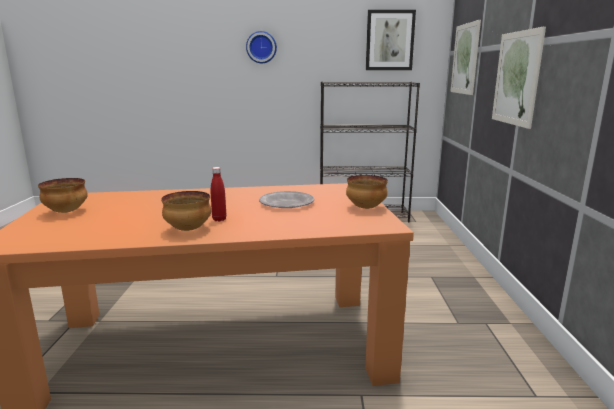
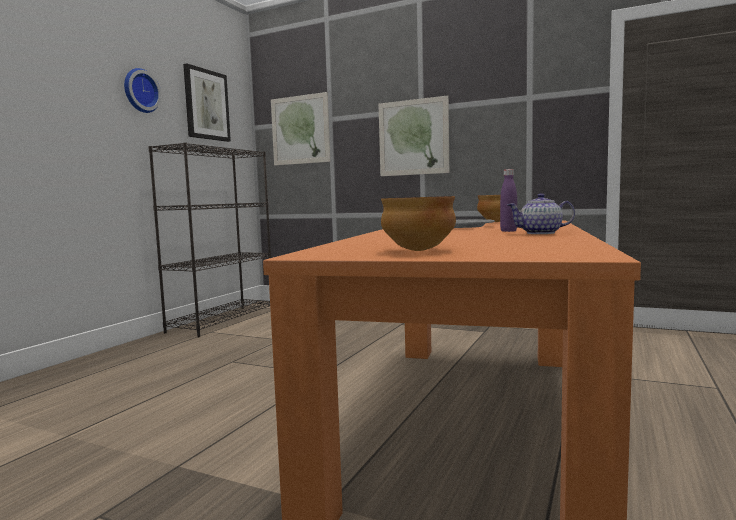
camera: 65 degrees left, 10 degrees down
(188, 229) = (541, 233): bowl -> teapot
(219, 219) = (508, 231): red bottle -> purple bottle
(261, 47) = (57, 83): wall clock -> wall clock (140, 91)

